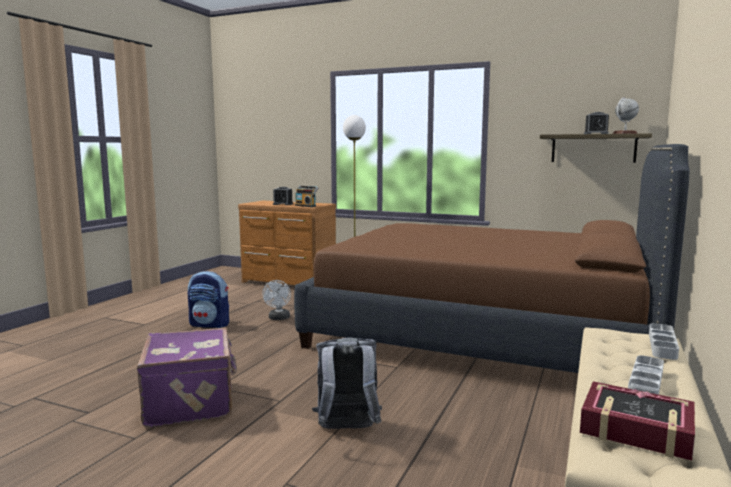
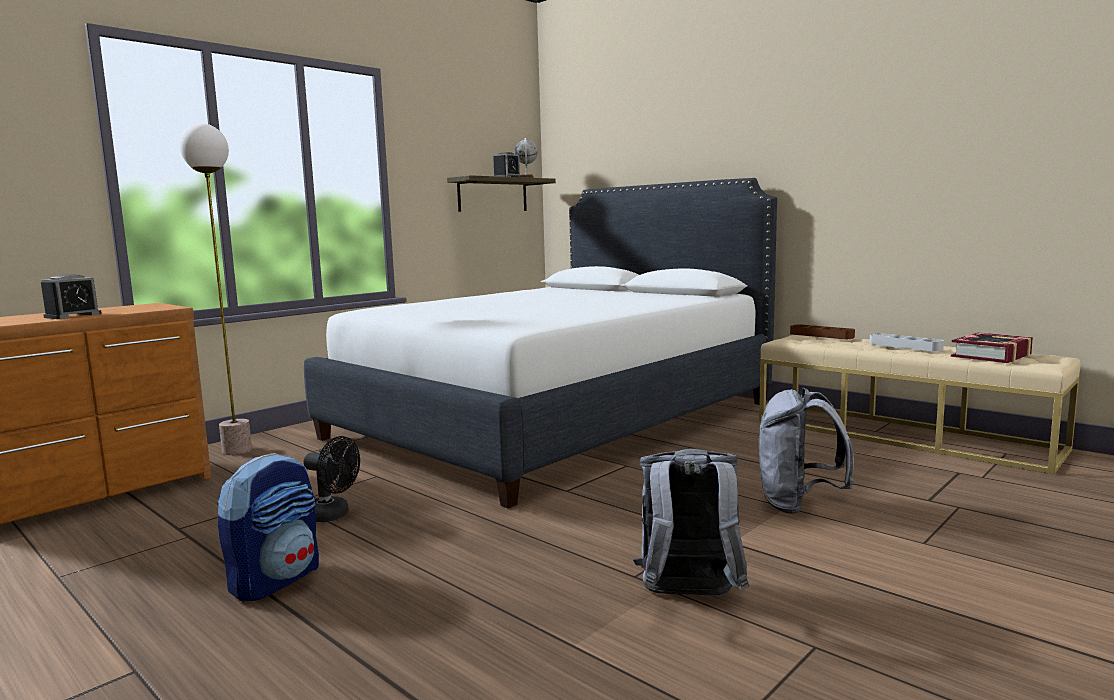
camera: 70 degrees left, 0 degrees up
(192, 402) = (689, 598): purple suitcase -> grey backpack
(278, 318) = (333, 515): white fan -> black fan
(306, 206) = (150, 309): radio -> none
(484, 335) = (556, 420): brown bed -> white bed
(662, 345) = (821, 335): grey tray -> brown tray

